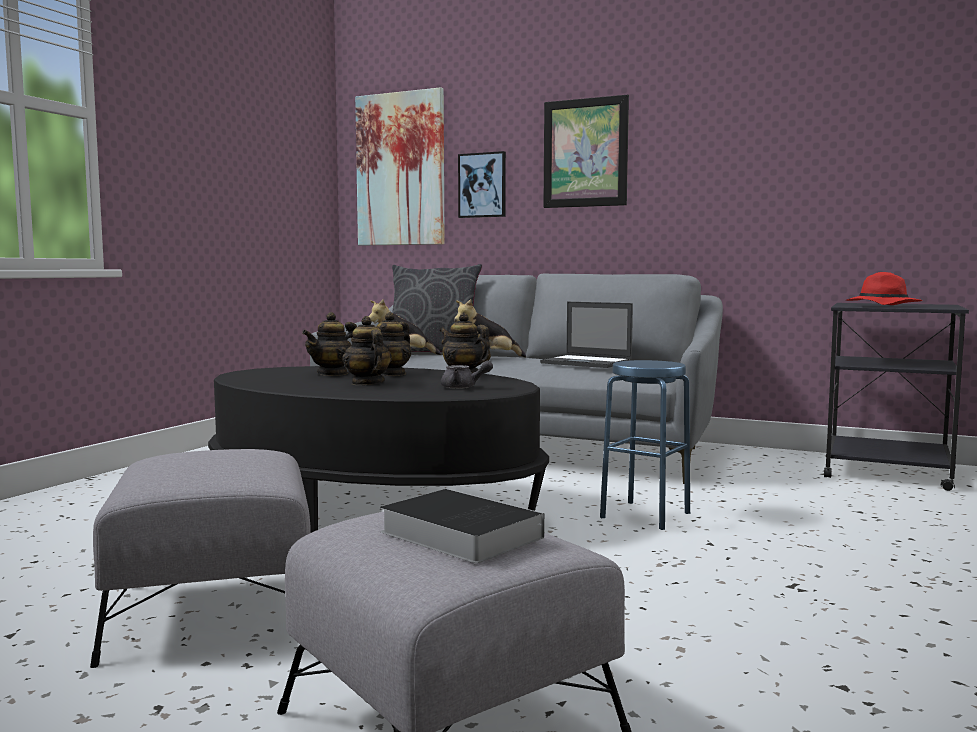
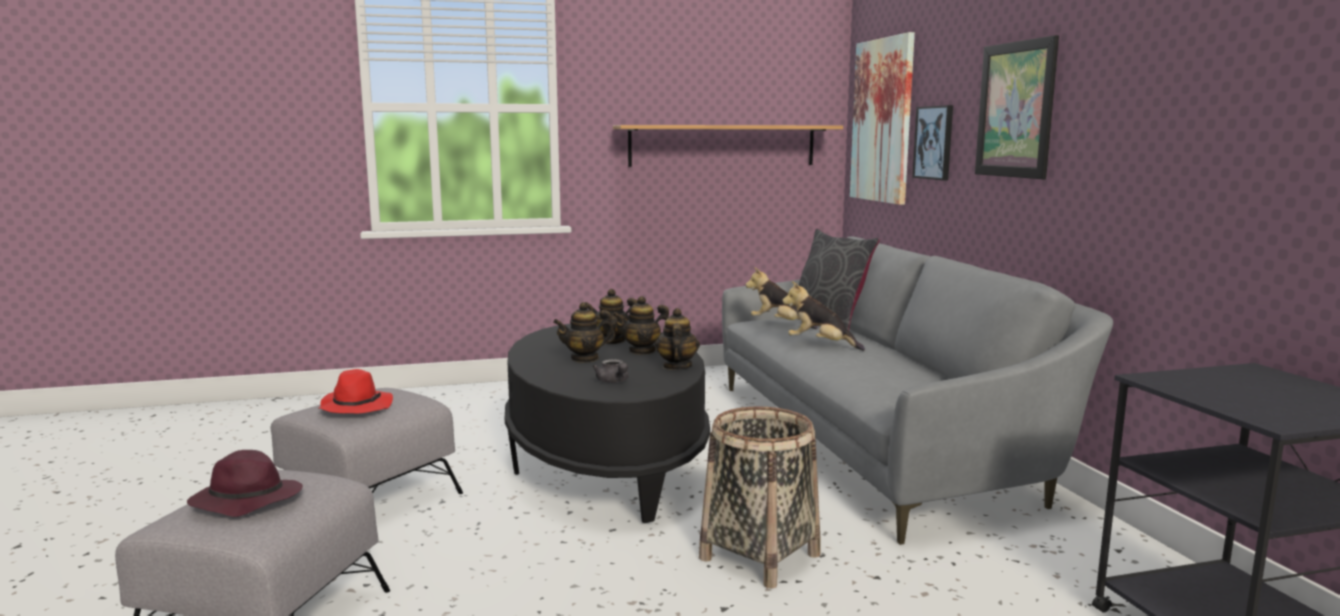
camera: 50 degrees right, 5 degrees up
(251, 184) = (722, 145): none -> shelf
(367, 383) = (585, 358): teapot -> teapot turned 135 degrees counterclockwise
(456, 534) = (245, 501): book -> purple hat
(587, 362) = (885, 373): laptop -> none
(645, 515) = (759, 556): blue stool -> basket
(881, 306) = (1215, 389): red hat -> red hat (355, 407)

